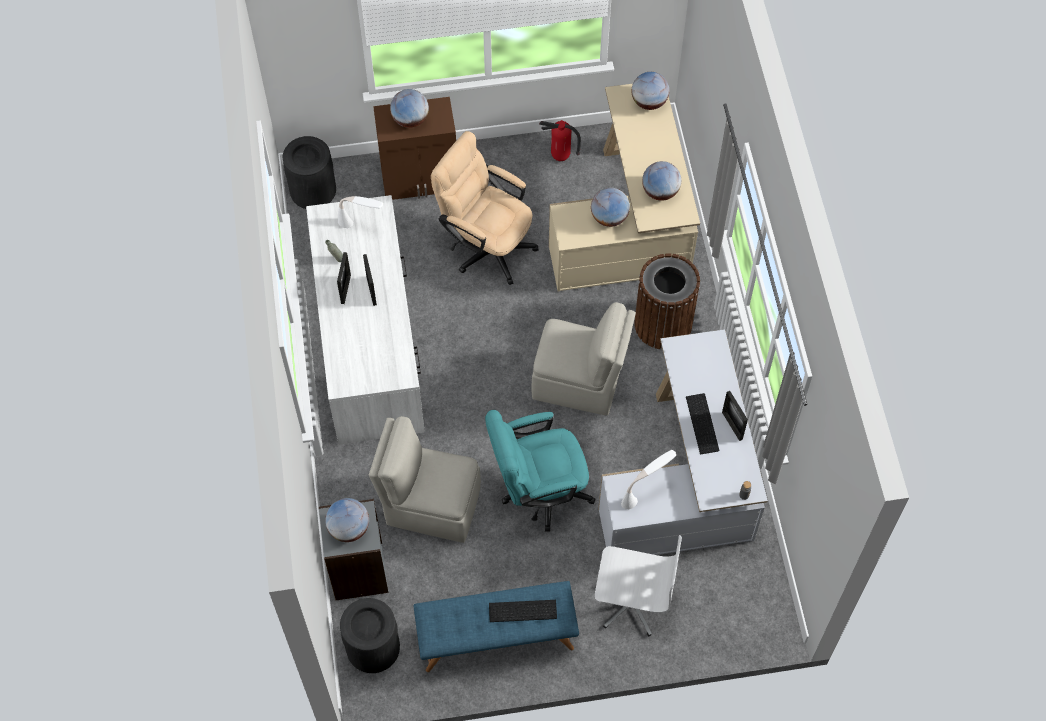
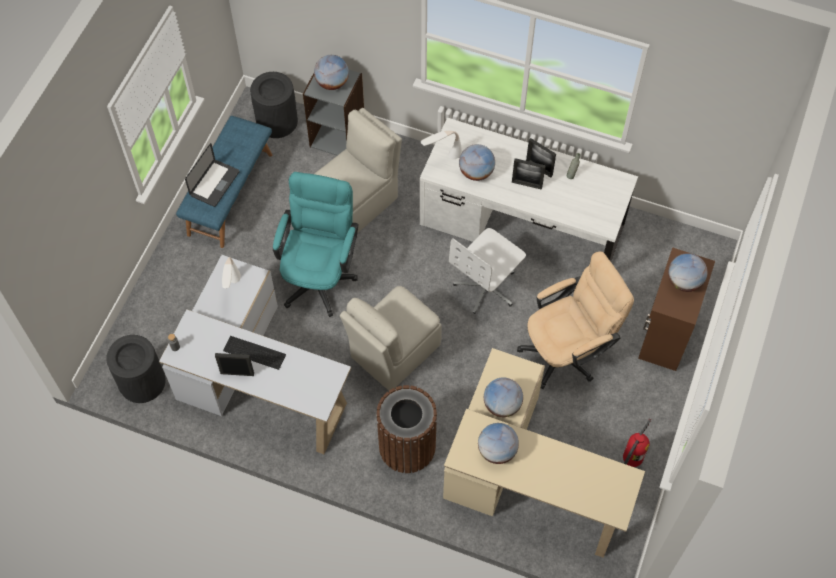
camera: 120 degrees right, 0 degrees up
(313, 190) = (697, 251): black trash can -> black trash can (142, 382)
(362, 229) = (591, 204): white table lamp -> white table lamp (441, 162)
(522, 612) = (215, 183): keyboard -> laptop
(631, 602) = (192, 290): white office chair -> white office chair (486, 287)
(649, 102) = (605, 500): globe -> globe (476, 172)

